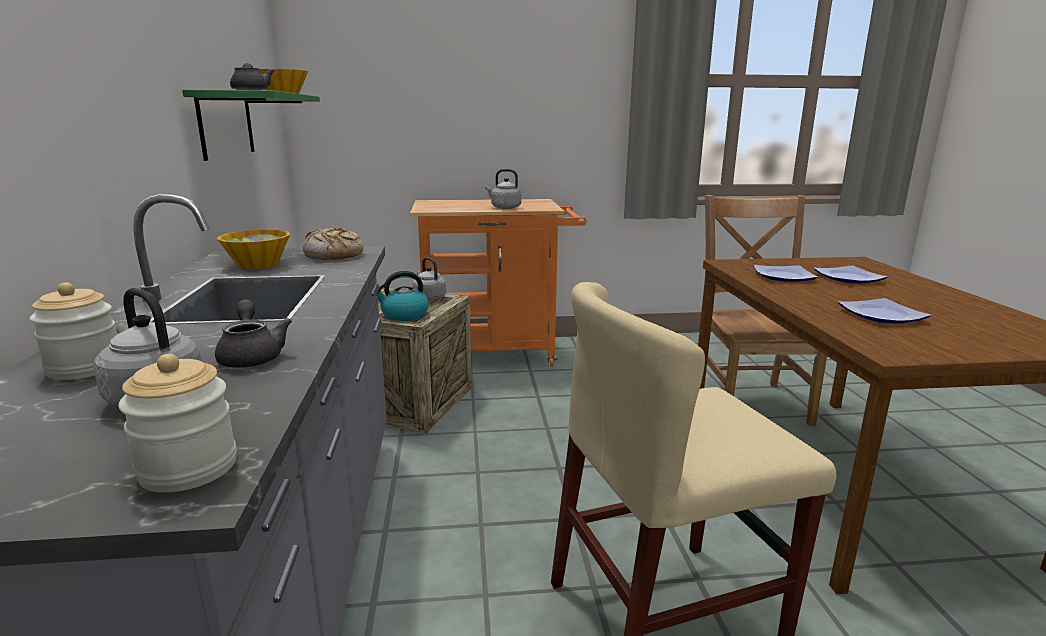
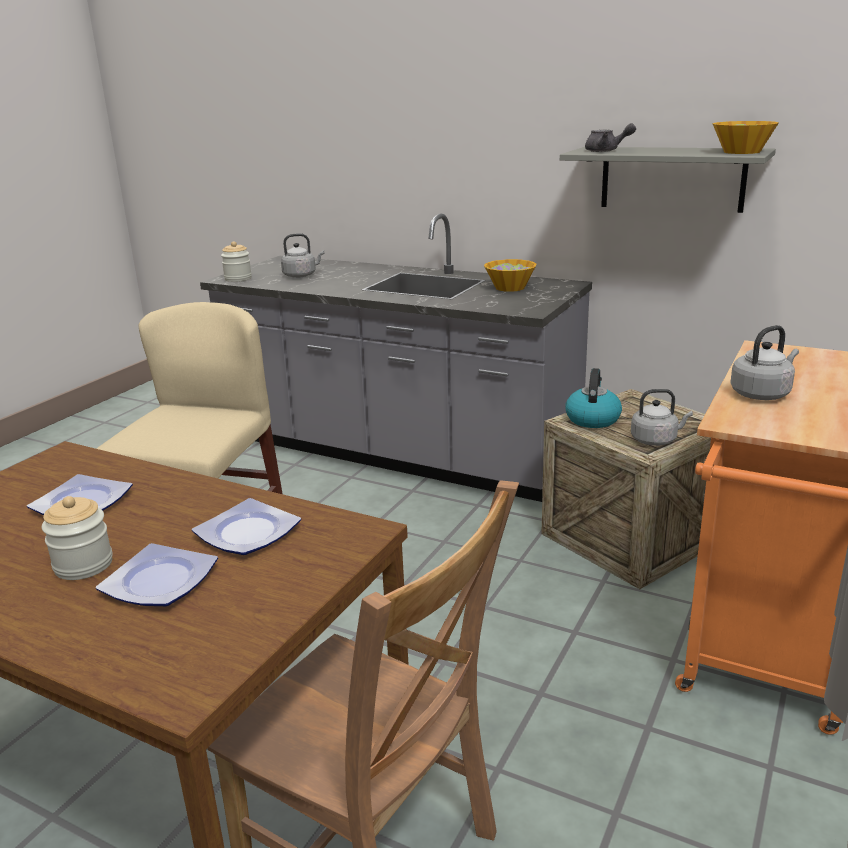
camera: 125 degrees right, 5 degrees up
(85, 368) = (349, 269): jar -> jar (83, 565)
(226, 124) = (672, 178): green shelf -> grey shelf
(252, 356) = (319, 284): grey teapot -> none
(334, 255) = (518, 303): bread -> none

